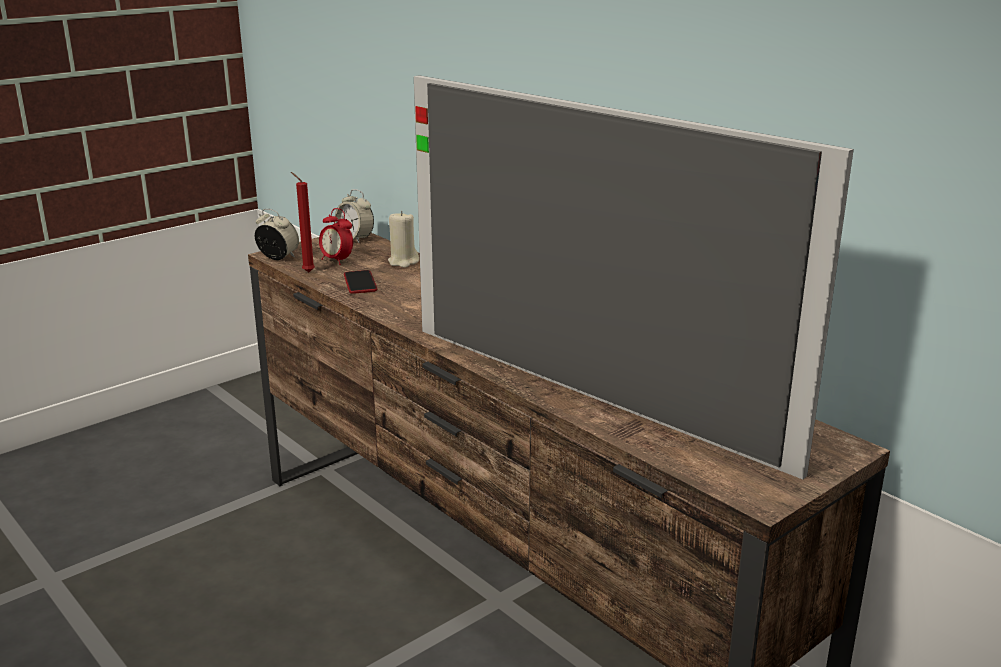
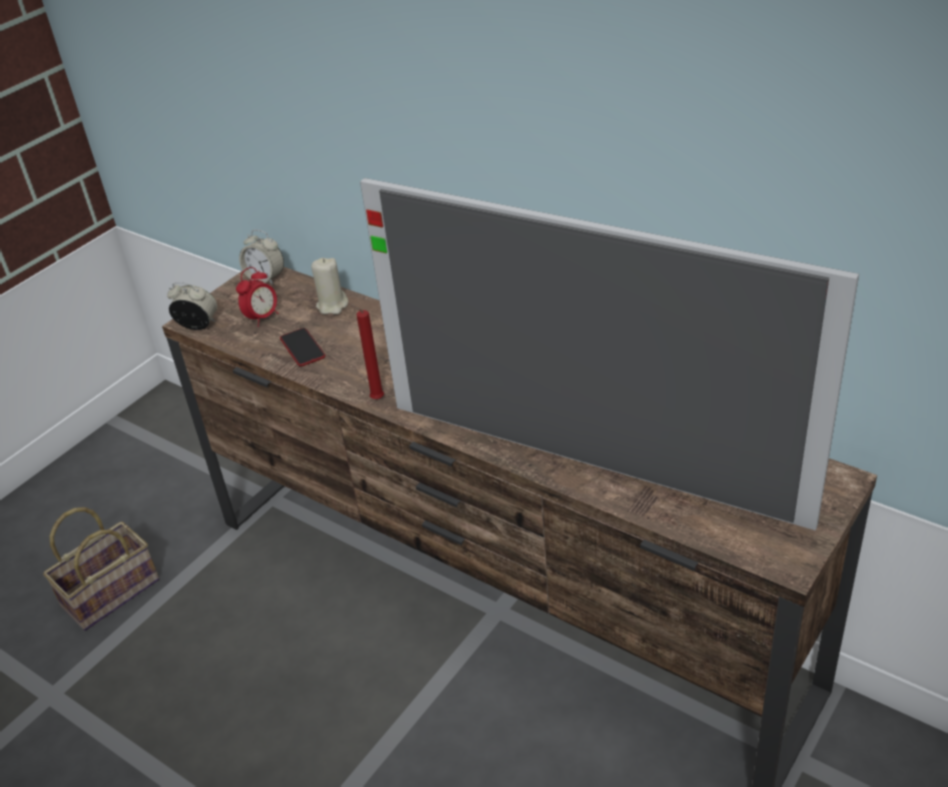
camera: 10 degrees left, 15 degrees up
(145, 511) = (112, 591): none -> basket
(307, 272) = (239, 342): red candle -> red candle (375, 399)
(337, 261) = (262, 318): alarm clock -> alarm clock turned 75 degrees counterclockwise

